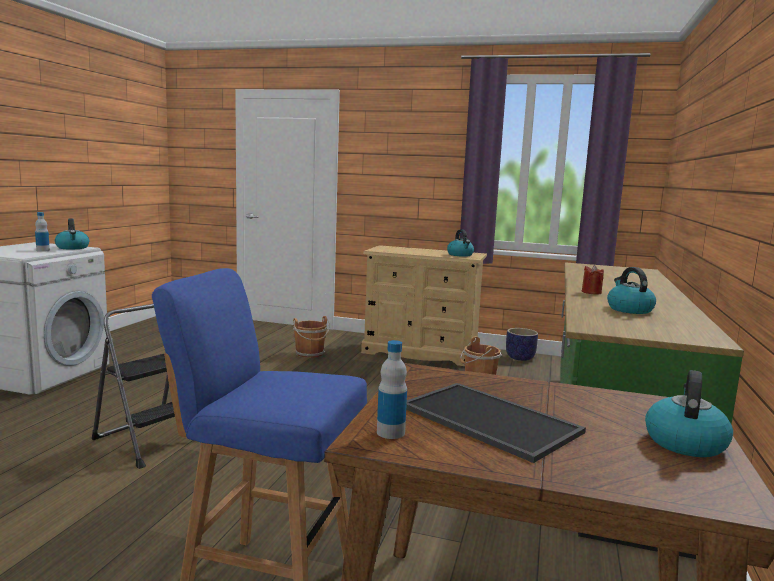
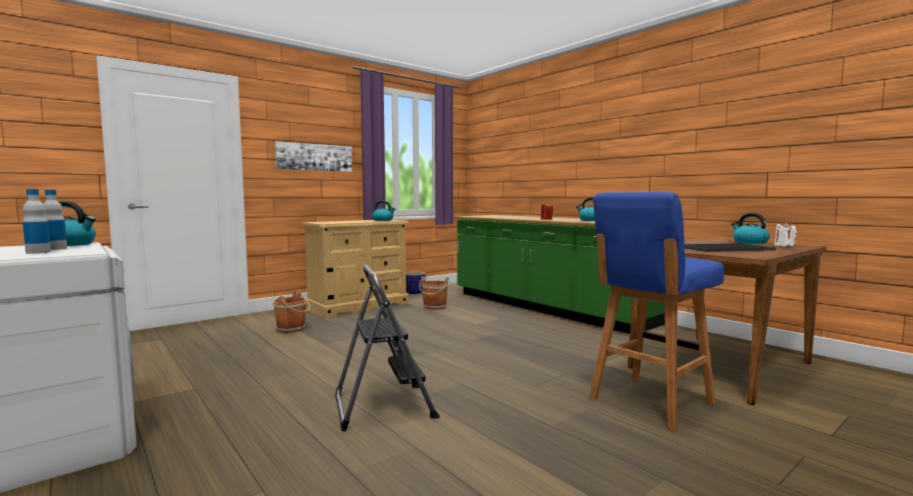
camera: 55 degrees left, 5 degrees down
(390, 432) = (742, 254): bottle -> bottle (38, 252)
(411, 172) = (314, 157): none -> picture
(670, 476) = (784, 246): none -> white candle

